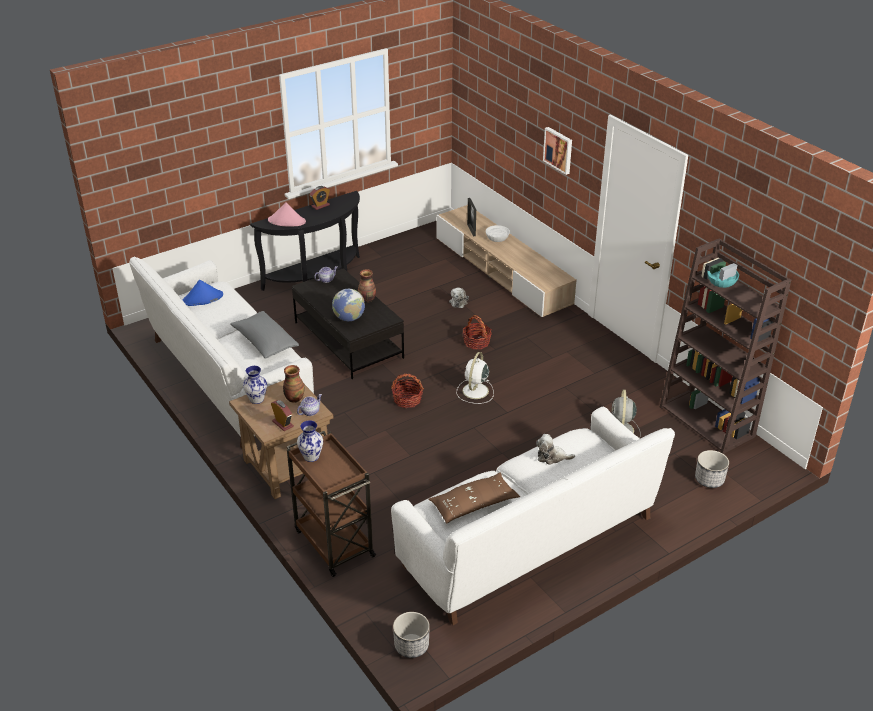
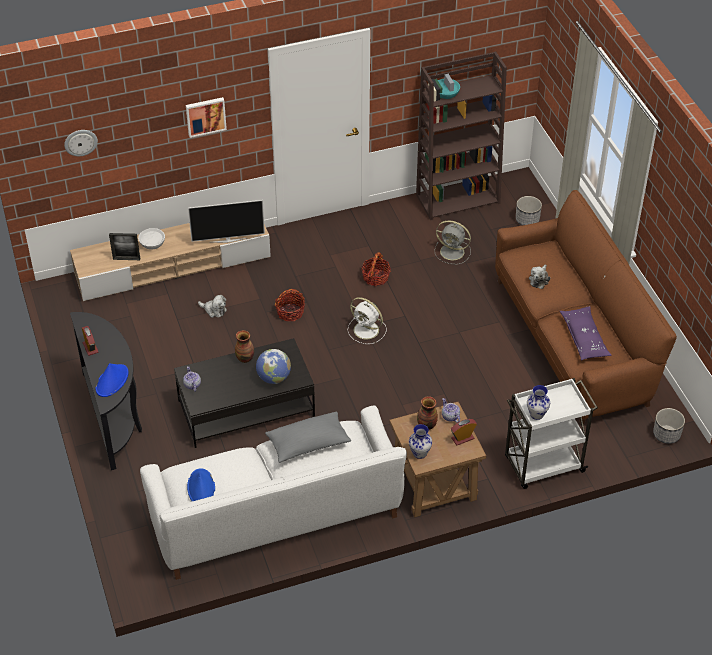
camera: 75 degrees left, 10 degrees up
(287, 221) = (112, 381): pink hat -> blue hat
(333, 542) = (543, 465): brown cart -> white cart
(407, 400) = (363, 380): basket -> basket (375, 277)
(473, 504) = (584, 338): brown pillow -> purple pillow
(486, 108) = (80, 142): none -> wall clock
(523, 272) = (228, 240): none -> television
(529, 542) = (571, 341): white sofa -> brown sofa

